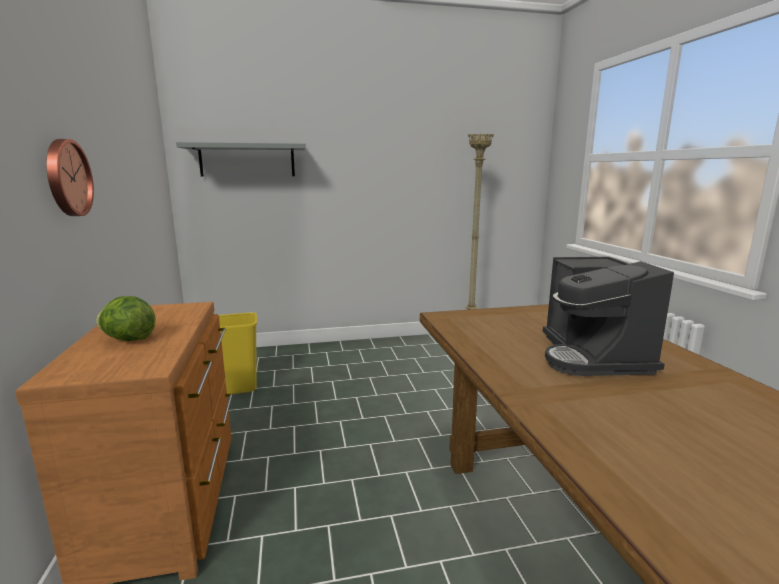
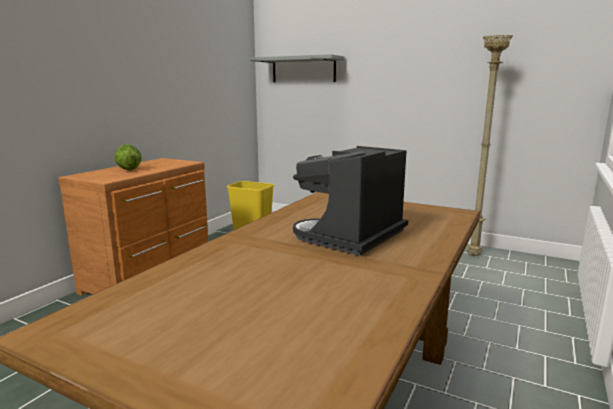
camera: 40 degrees right, 0 degrees up
(66, 178) = (127, 78): wall clock -> none

